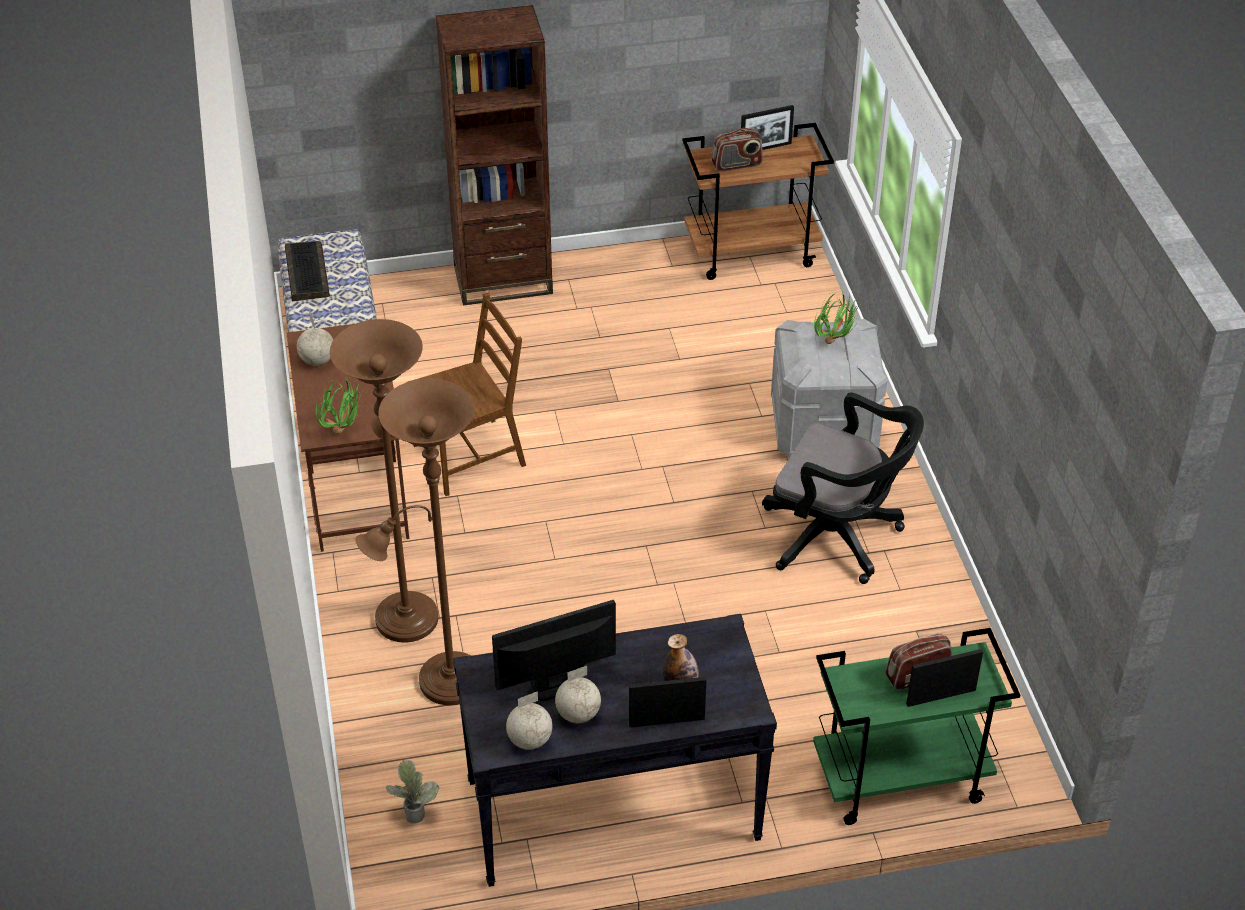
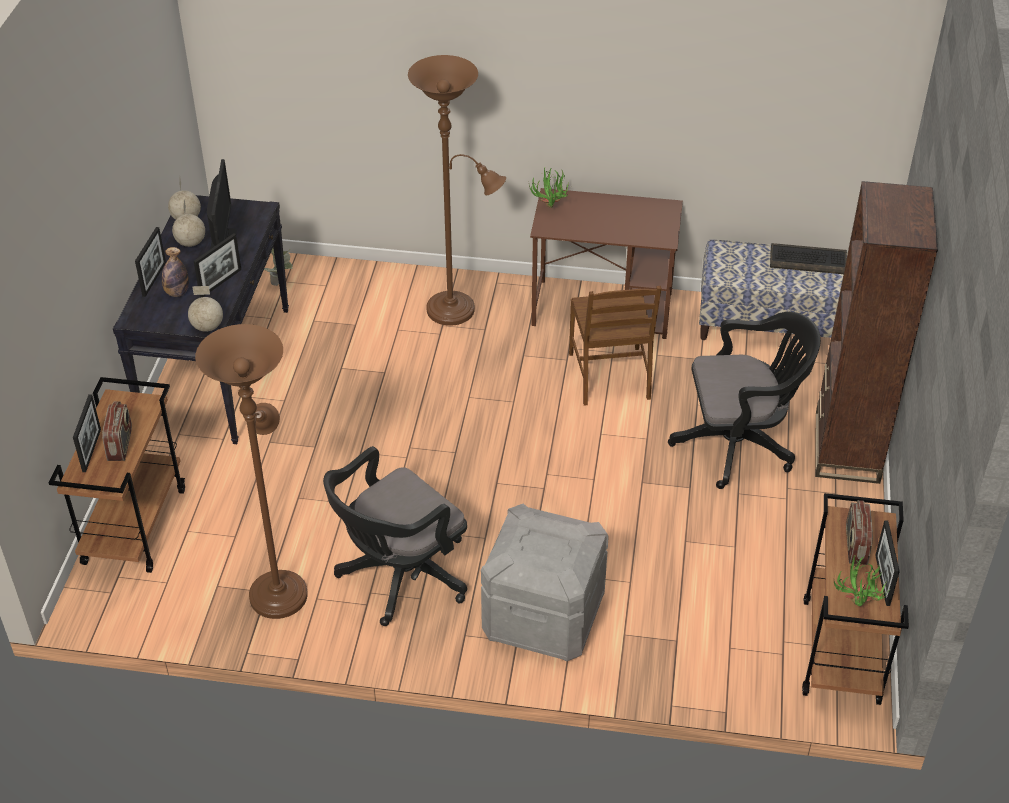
camera: 110 degrees right, 0 degrees up
(318, 360) = (639, 210): globe -> globe (208, 327)
(442, 683) = (380, 315): brown floor lamp -> brown floor lamp (279, 589)
(532, 346) = (740, 444): none -> black office chair
(642, 652) = (220, 283): none -> picture frame
(835, 341) = (552, 552): potted plant -> potted plant (855, 606)
(899, 781) = (134, 525): green cart -> brown cart

